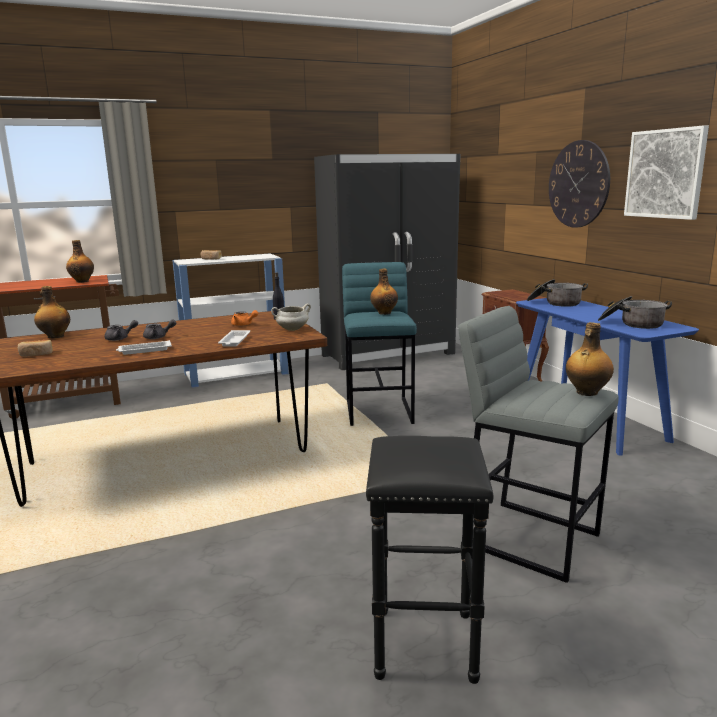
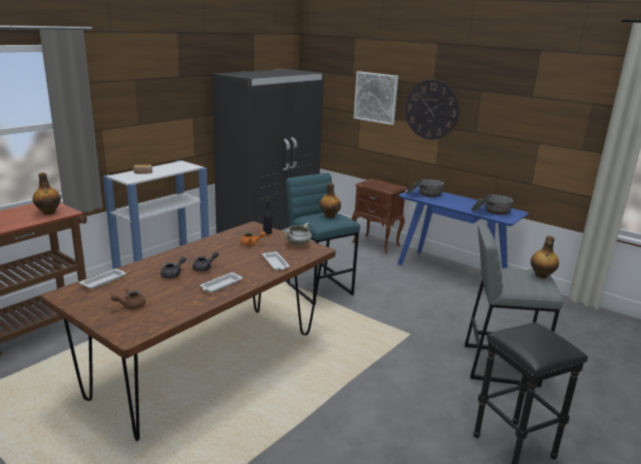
camera: 30 degrees left, 5 degrees up
(36, 354) = (130, 305): bread -> brown teapot
(55, 336) = (104, 281): bottle -> white tray
(665, 174) = (502, 113): picture -> picture (376, 97)

